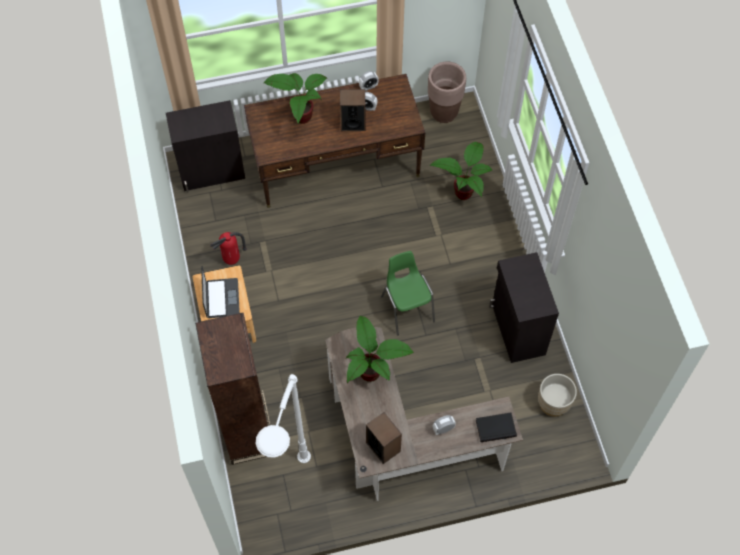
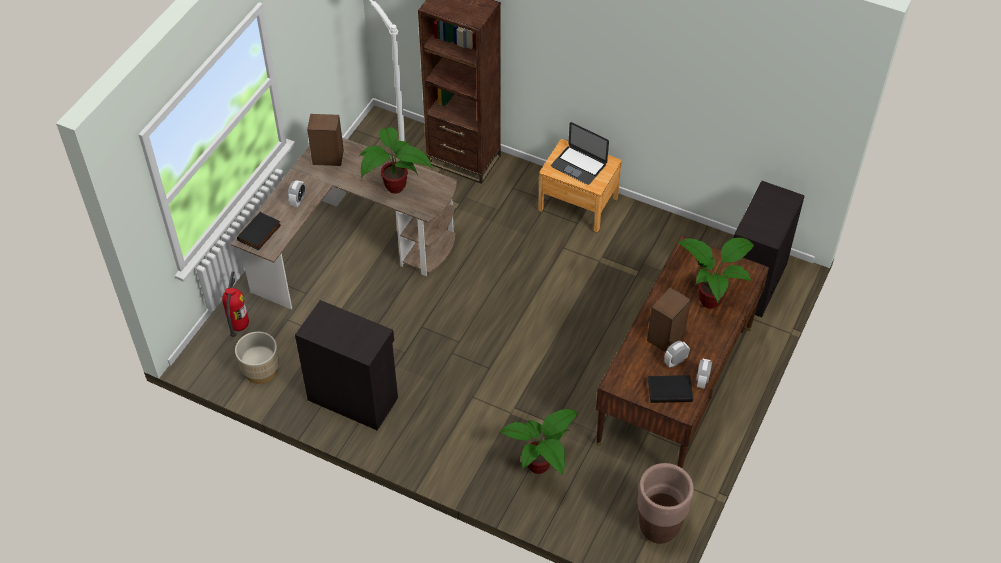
camera: 130 degrees right, 10 degrees down
(232, 260) = (637, 240): fire extinguisher -> fire extinguisher (239, 326)
(391, 98) = (670, 390): none -> black book
(407, 308) = (461, 331): green chair -> none

